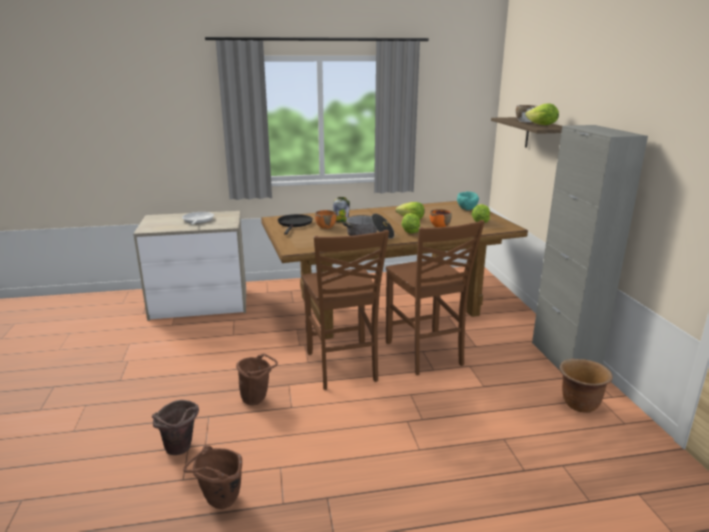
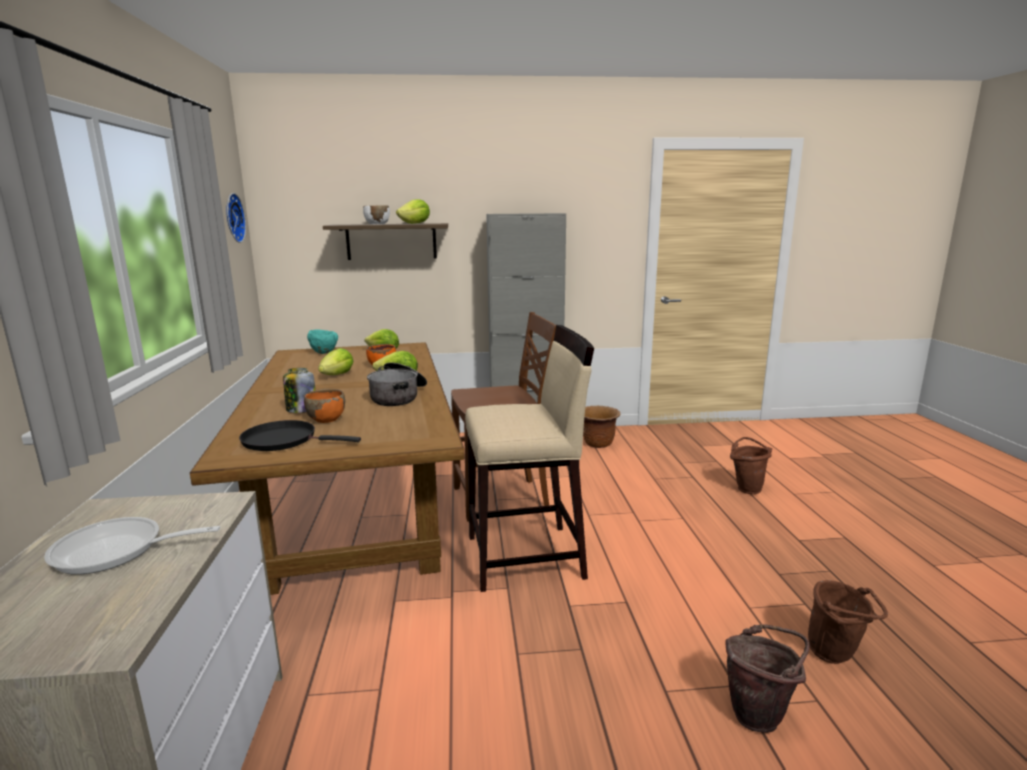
camera: 85 degrees left, 5 degrees down
(258, 399) = (611, 636): brown bucket -> brown bucket (746, 488)
(342, 367) = (526, 557): brown chair -> beige stool
(465, 105) = (232, 218): none -> wall clock

